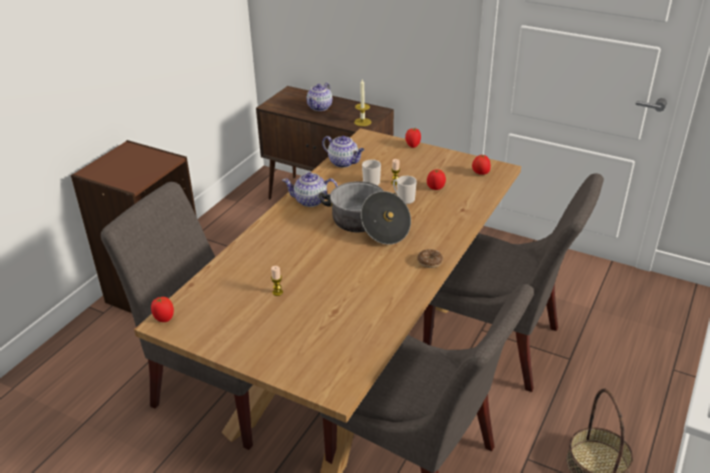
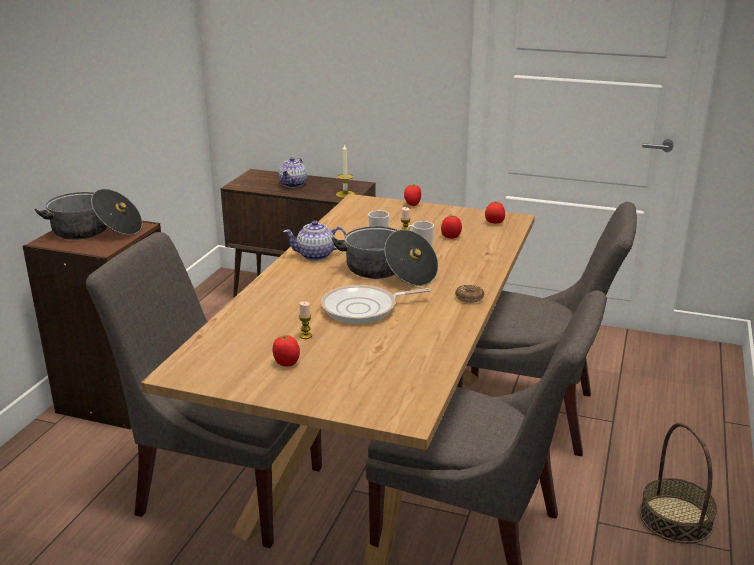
camera: 10 degrees left, 10 degrees down
(131, 162) = (95, 231): none -> cooking pot
(164, 318) = (176, 369): tomato -> tomato (286, 363)
(334, 266) = (363, 309): none -> frying pan
(344, 162) = (341, 222): teapot -> none

